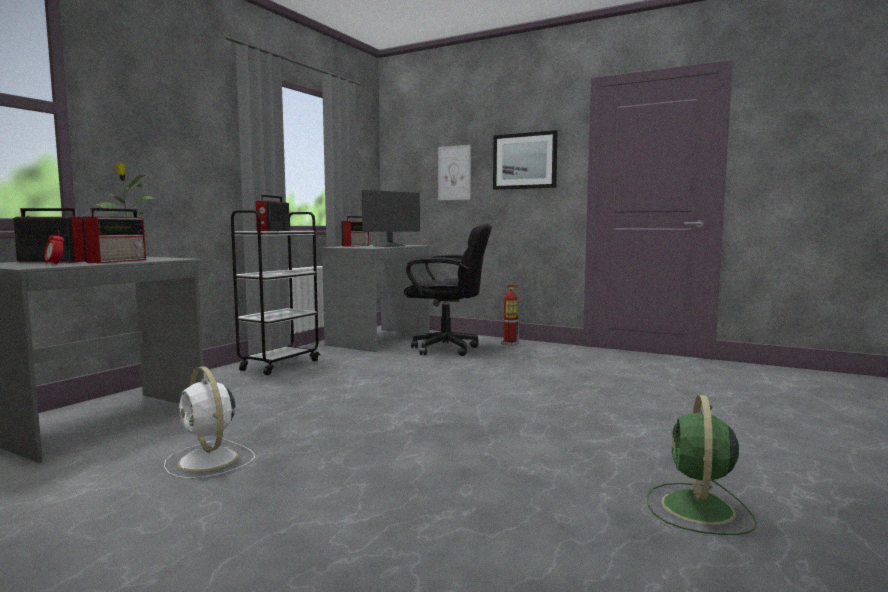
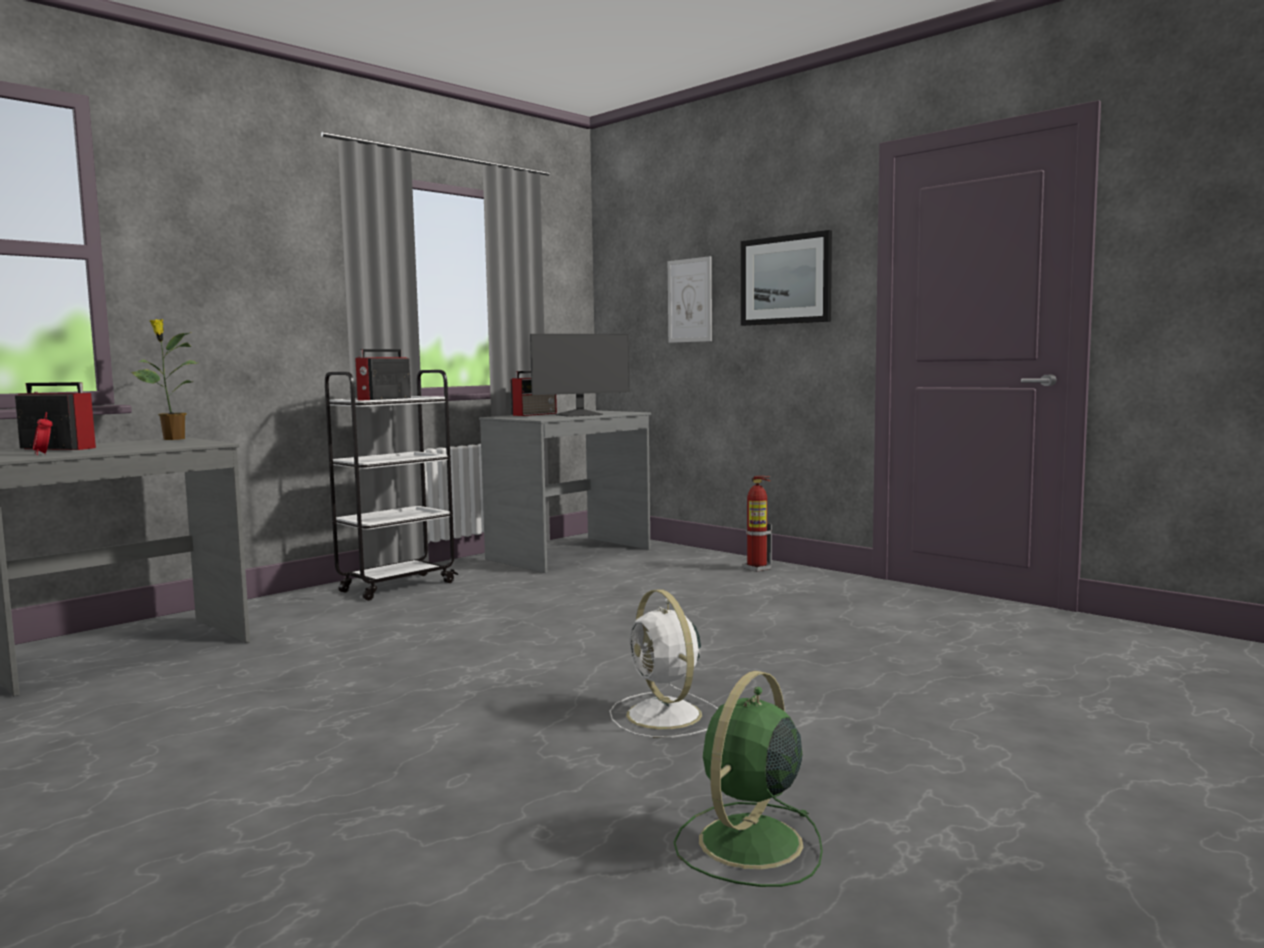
camera: 15 degrees right, 0 degrees up
(118, 261) = (130, 448): radio -> none
(209, 461) = (191, 711): white fan -> white fan (665, 716)
(449, 349) = (654, 573): black office chair -> none

